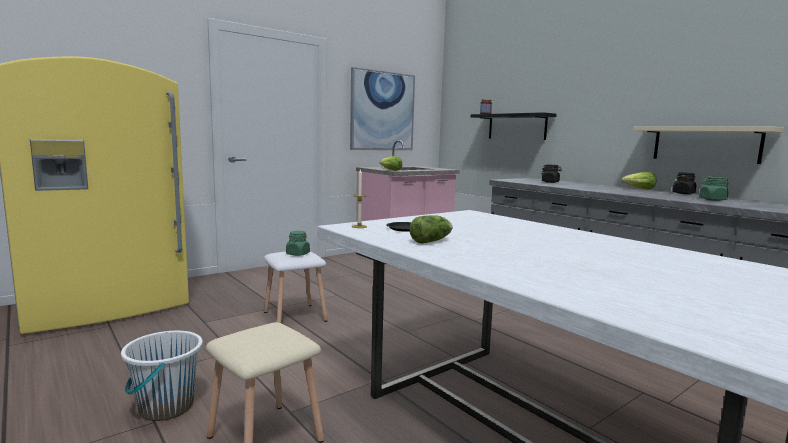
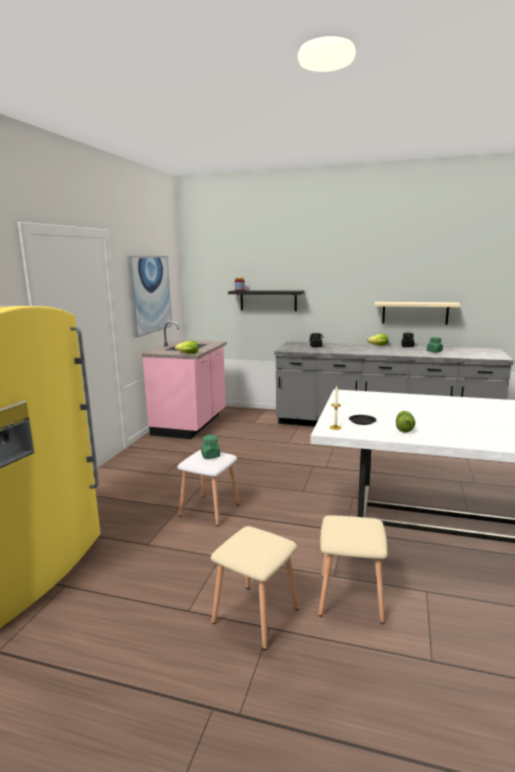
camera: 35 degrees left, 5 degrees up
(166, 407) = (257, 615): white bucket -> beige stool

